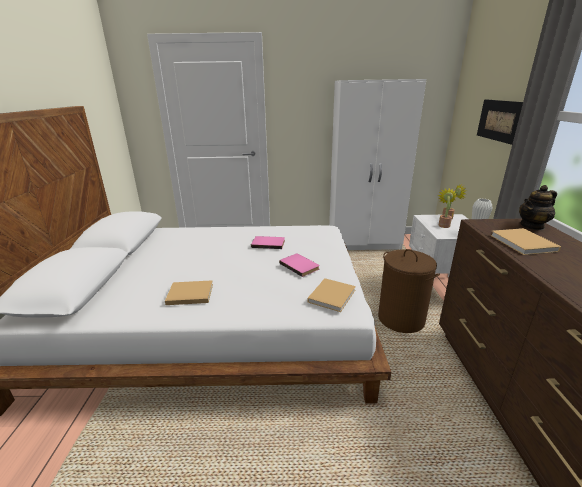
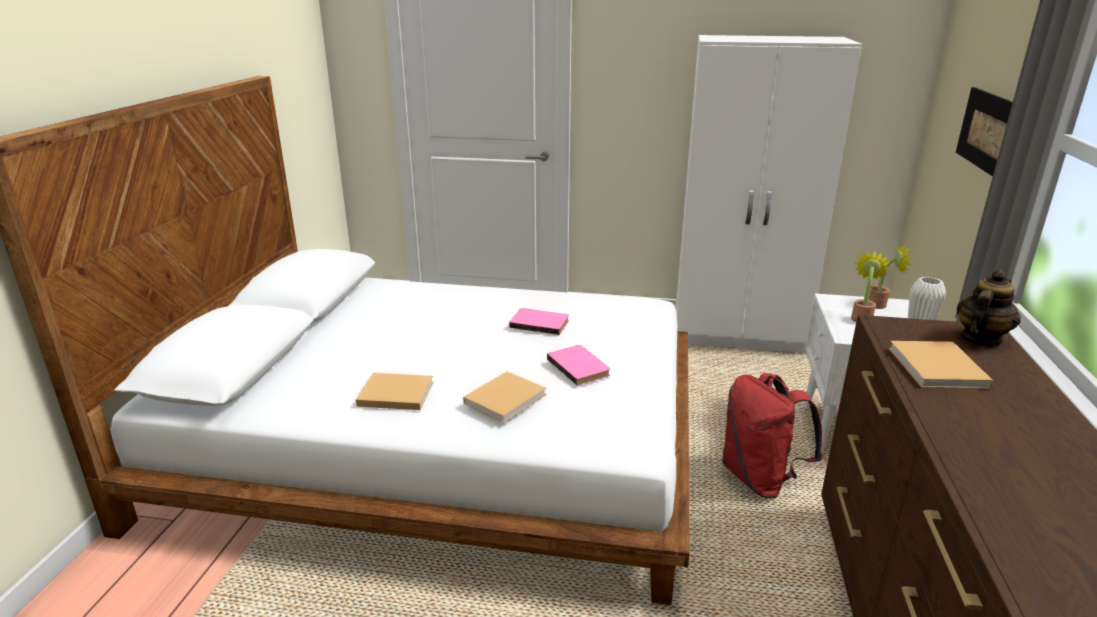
camera: 10 degrees right, 0 degrees up
(332, 295) = (615, 420): beige book -> beige book (507, 398)
(401, 319) = (760, 479): brown laundry basket -> red backpack
(532, 226) = (979, 339): teapot -> teapot turned 150 degrees clockwise

